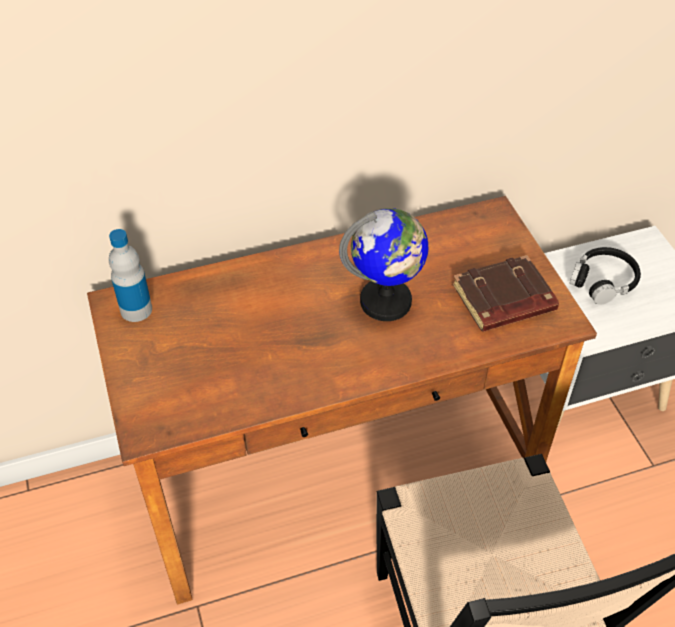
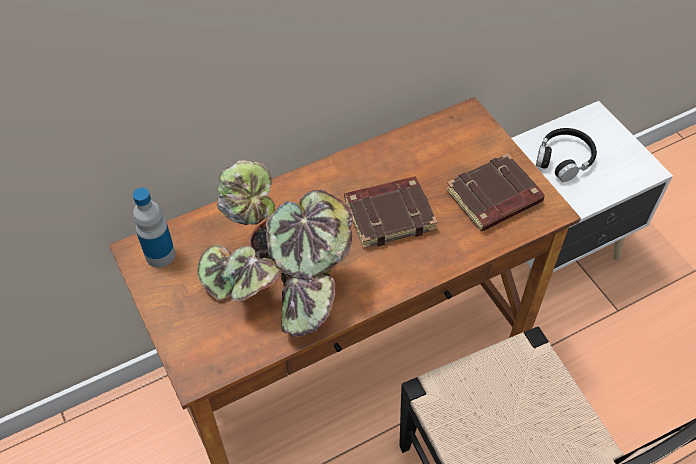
camera: 10 degrees left, 5 degrees up
(256, 354) = (283, 283): none -> potted plant
(386, 302) = (390, 215): globe -> brown book

